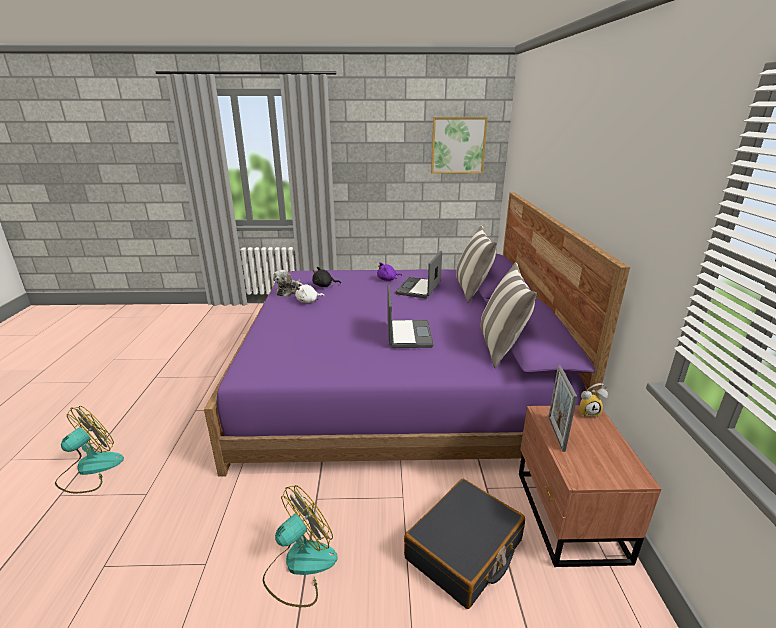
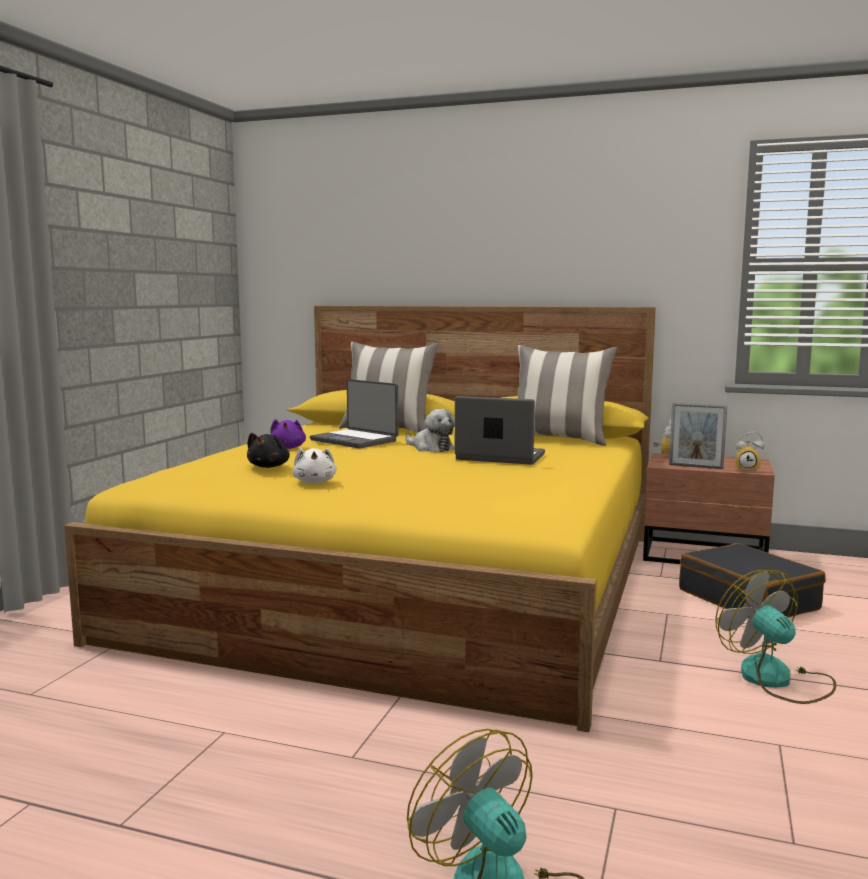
camera: 70 degrees left, 15 degrees down
(288, 291) = (244, 488): plush toy -> plush toy (430, 448)
(396, 380) = (411, 582): purple bed -> yellow bed
(458, 145) = (193, 245): picture -> none
(573, 469) = (747, 470): none -> alarm clock

